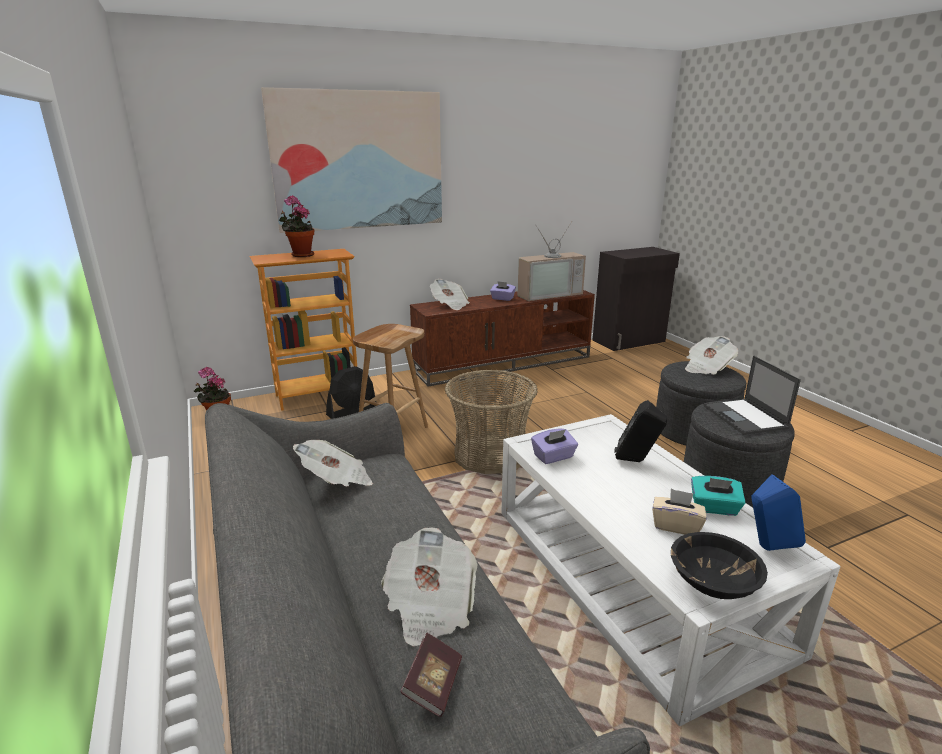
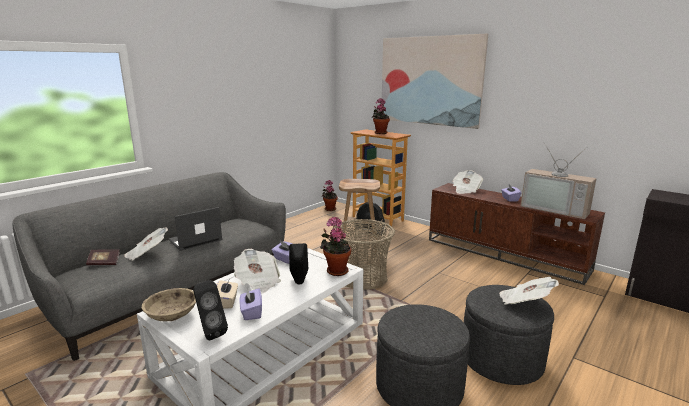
camera: 65 degrees right, 5 degrees down
(336, 480) = (232, 221): newspaper -> newspaper (258, 282)
(610, 430) = (336, 270): none -> potted plant
(712, 582) = (172, 315): black bowl -> beige bowl
(714, 508) = (251, 312): turquoise tissue box -> purple tissue box
(745, 417) = (424, 326): laptop -> laptop (194, 240)
(767, 549) = (210, 332): blue speaker -> black speaker

